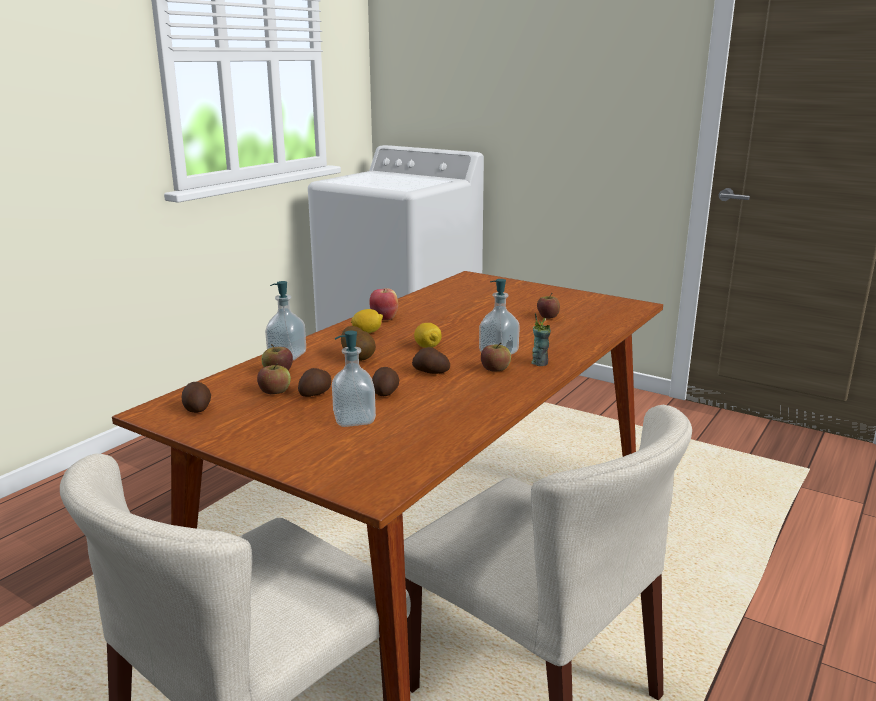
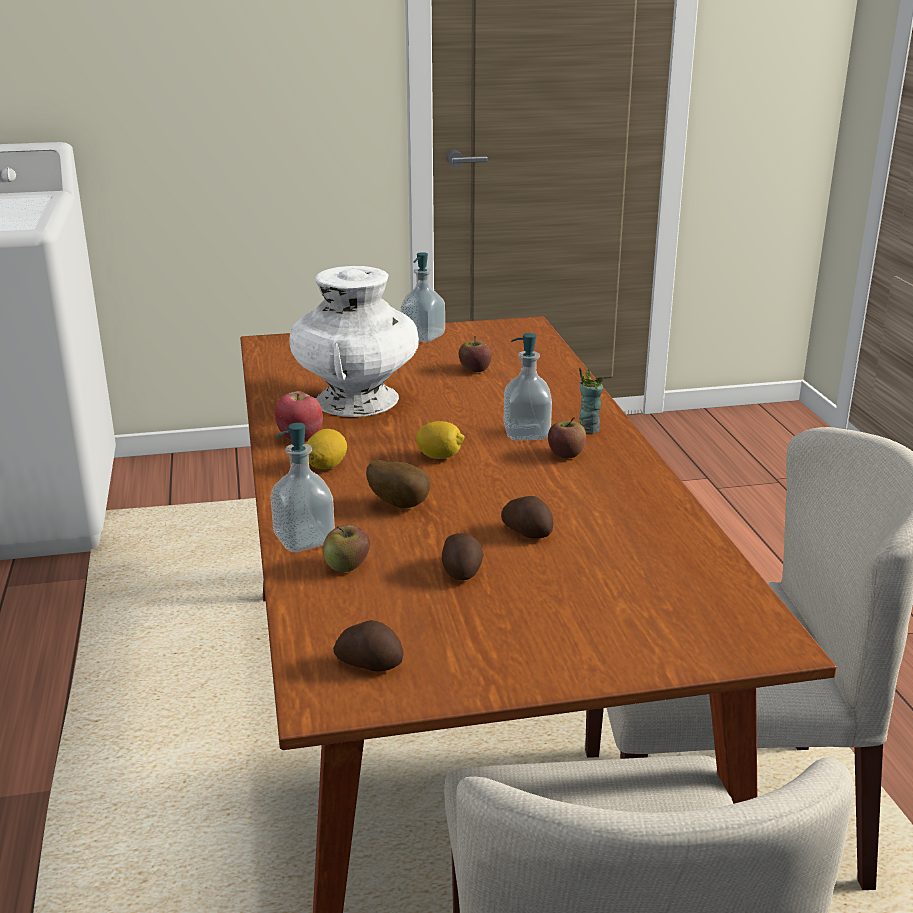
camera: 45 degrees left, 5 degrees up
(275, 391) = (408, 592): apple -> none
(354, 419) = (574, 579): soap dispenser -> soap dispenser (423, 337)
(430, 372) = (514, 486): potato -> none
(449, 311) = (356, 400): none -> white vase

